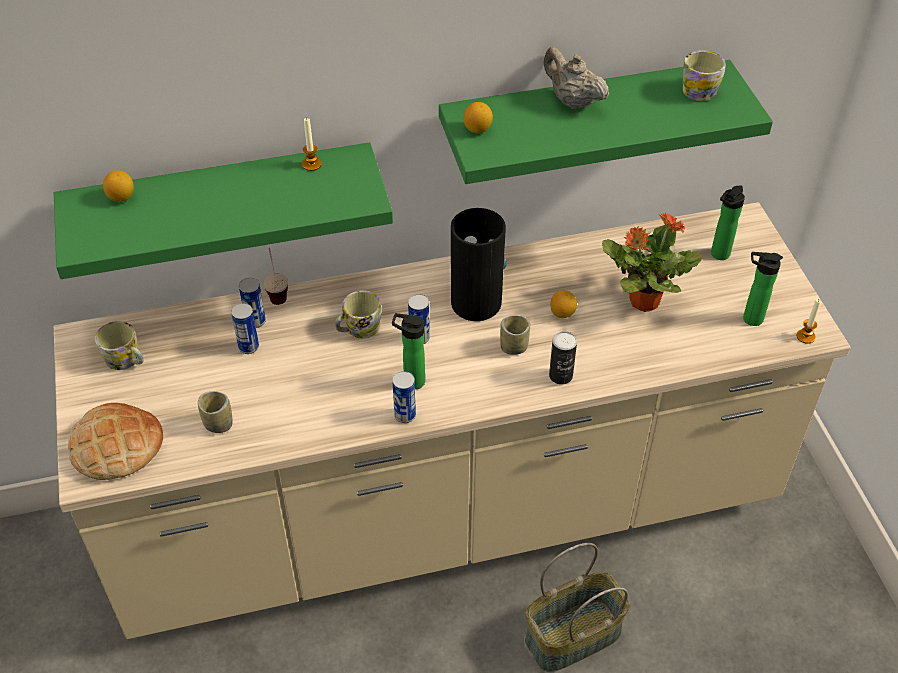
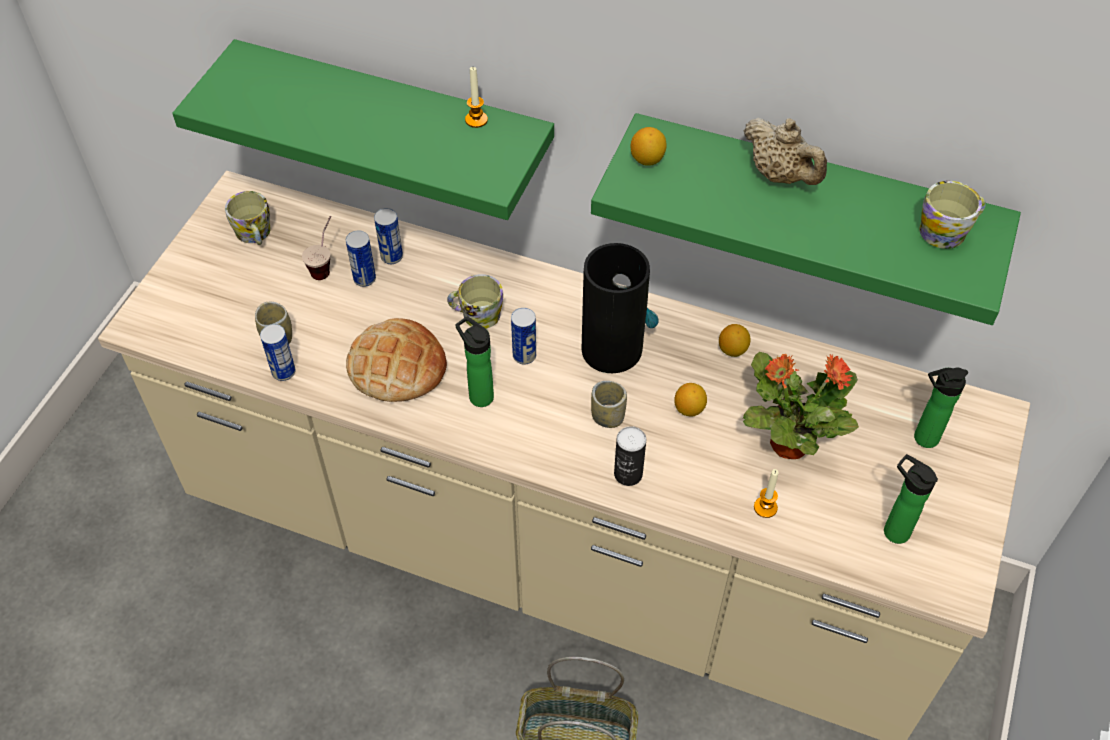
camera: 35 degrees right, 5 degrees up
(116, 446) = (181, 311): bread -> bread (397, 366)
(121, 197) = (282, 71): lemon -> lemon (732, 350)
(276, 292) = (434, 237): cup -> cup (325, 265)
(405, 415) = (443, 426): can -> can (283, 372)
(572, 101) = (780, 176): beige teapot -> beige teapot turned 150 degrees clockwise
(805, 336) = (941, 588): candle -> candle (765, 507)

